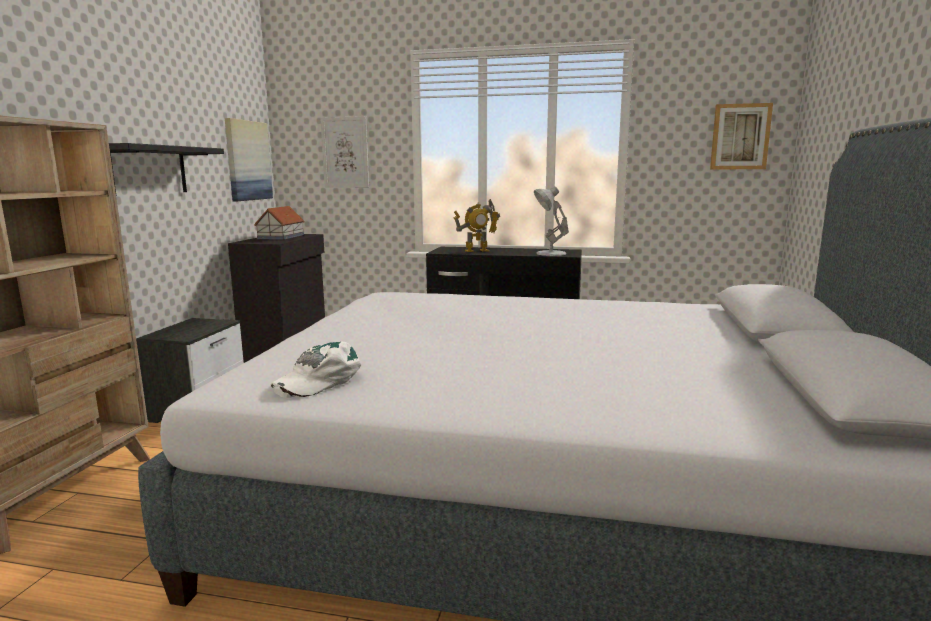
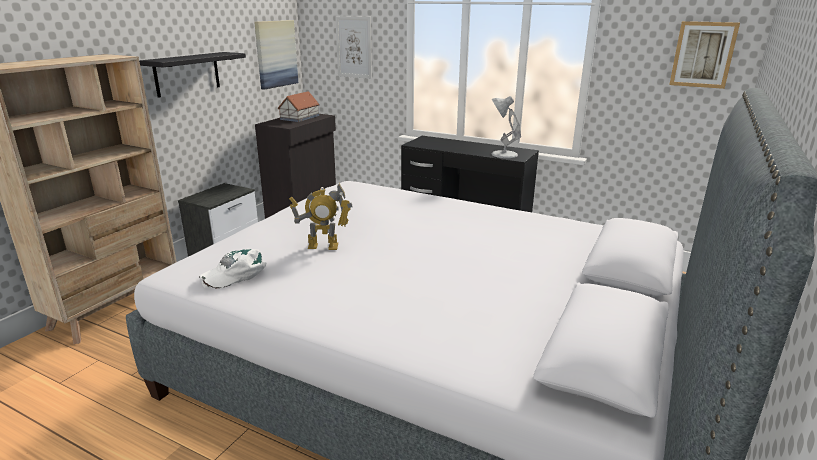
camera: 15 degrees right, 10 degrees up
(477, 251) = (445, 145): toy robot -> toy robot (323, 246)

